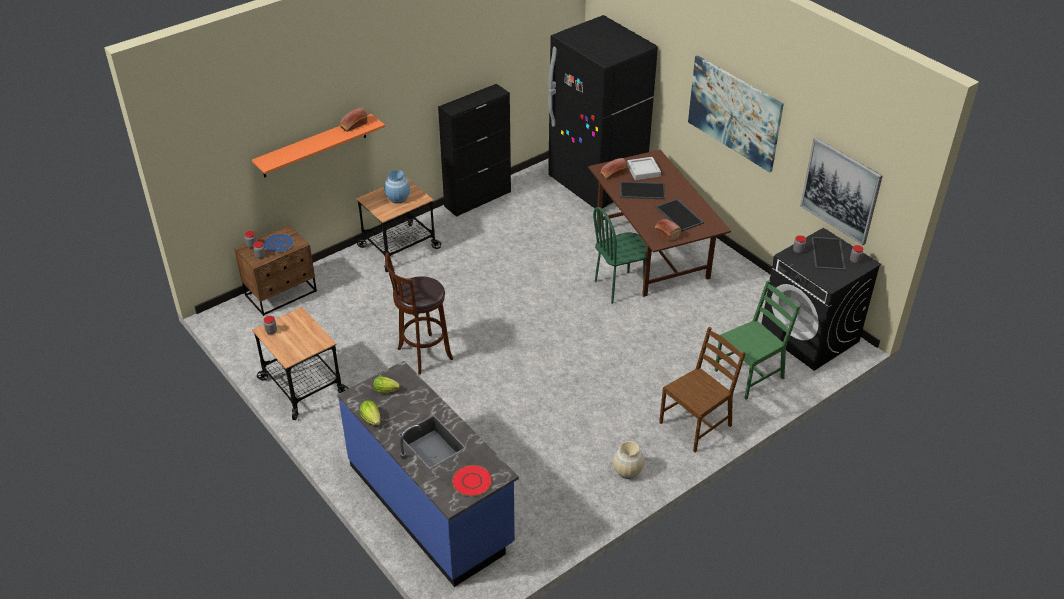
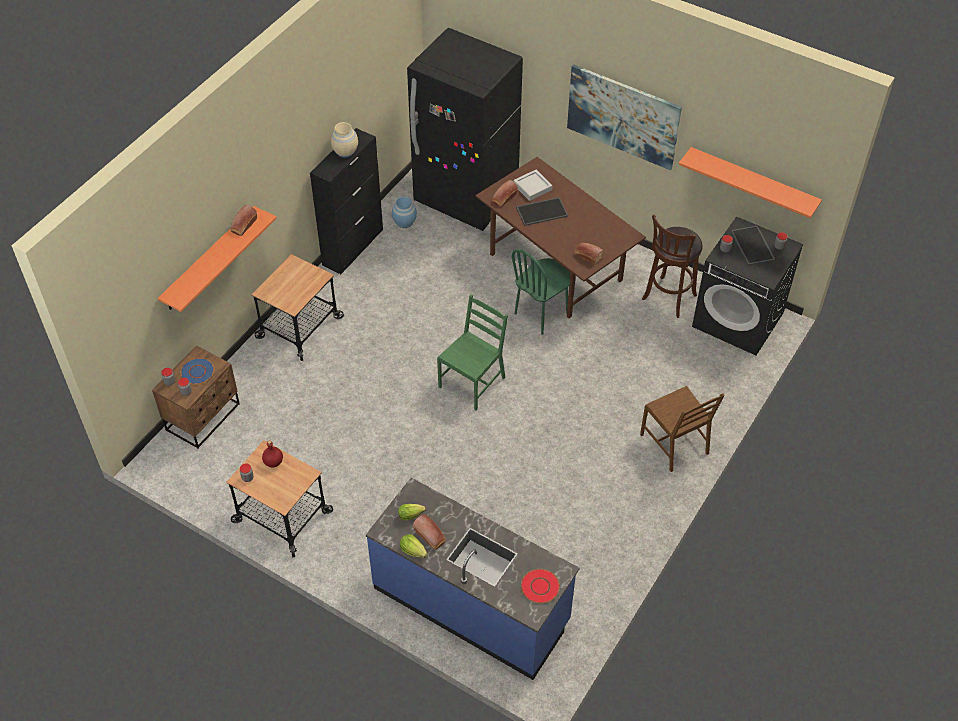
camera: 20 degrees left, 10 degrees up
(300, 325) = (274, 462): none -> red bottle
(394, 412) = (430, 536): none -> bread
(397, 198) = (296, 283): blue vase -> blue vase (404, 222)
(422, 355) = (385, 446): brown stool -> brown stool (668, 299)
(627, 471) = (635, 512): beige vase -> beige vase (345, 151)
(680, 215) = (591, 231): tray -> none
(696, 424) = (675, 444): brown chair -> brown chair turned 120 degrees clockwise
(749, 374) = (701, 376): green chair -> green chair (472, 382)
(840, 190) = (753, 182): picture -> orange shelf

